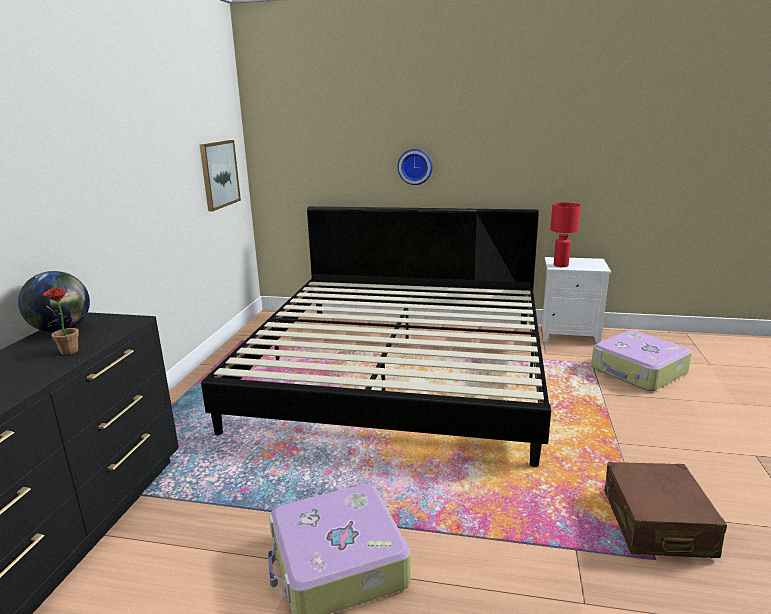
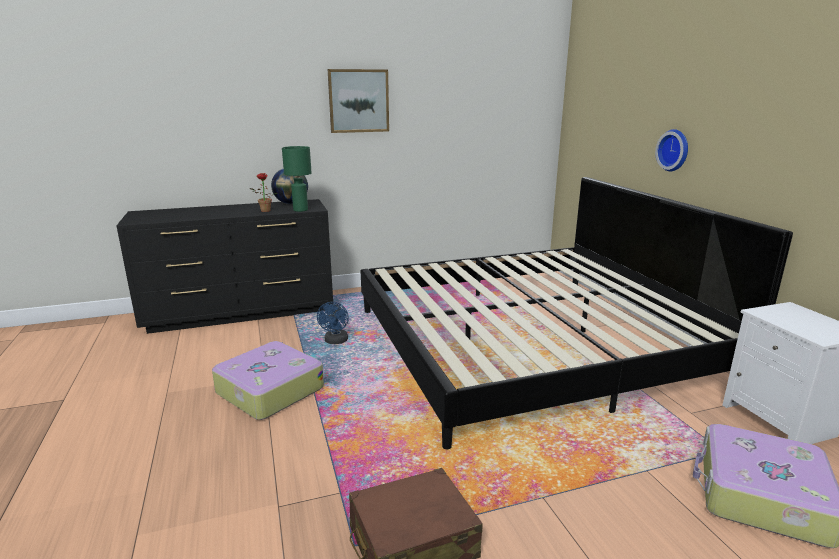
camera: 60 degrees right, 0 degrees up
(119, 329) = (301, 210): none -> green table lamp
(219, 174) = (510, 134): picture -> picture (358, 101)
(266, 477) = (335, 341): none -> blue fan
(560, 265) = (774, 314): red table lamp -> none

